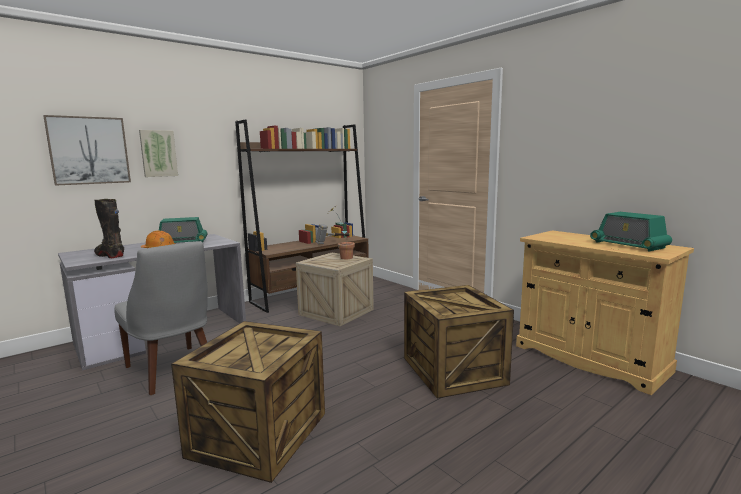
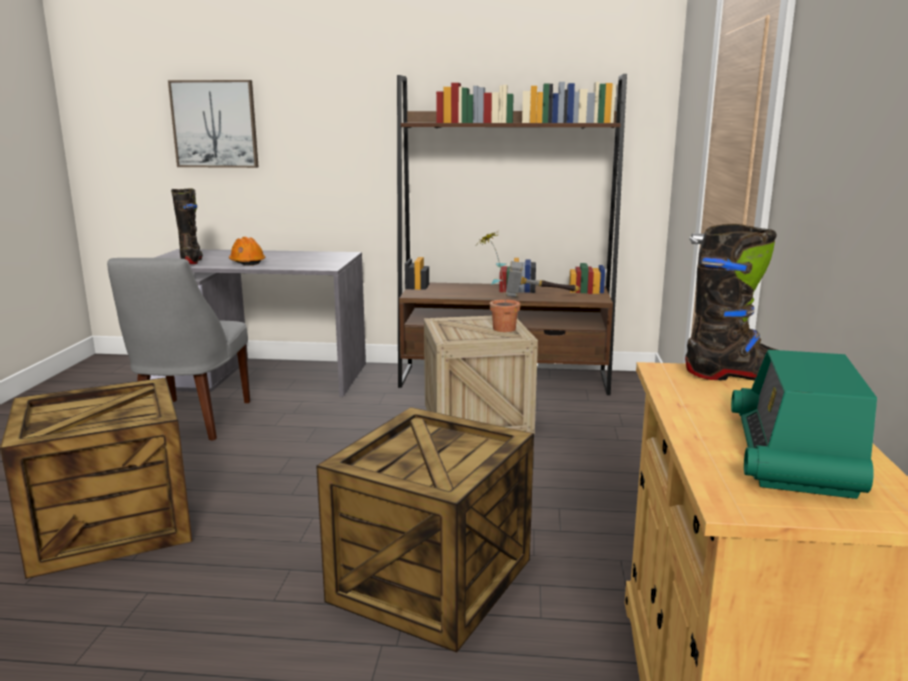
camera: 45 degrees right, 5 degrees up
(158, 153) = (294, 128): picture -> none
(181, 242) = (294, 257): radio -> none
(553, 234) = (739, 375): none -> black boot

